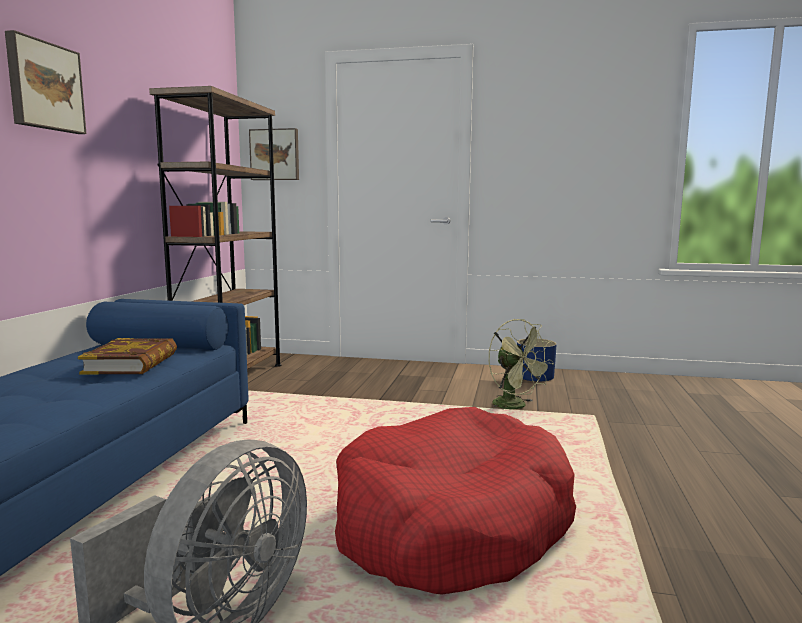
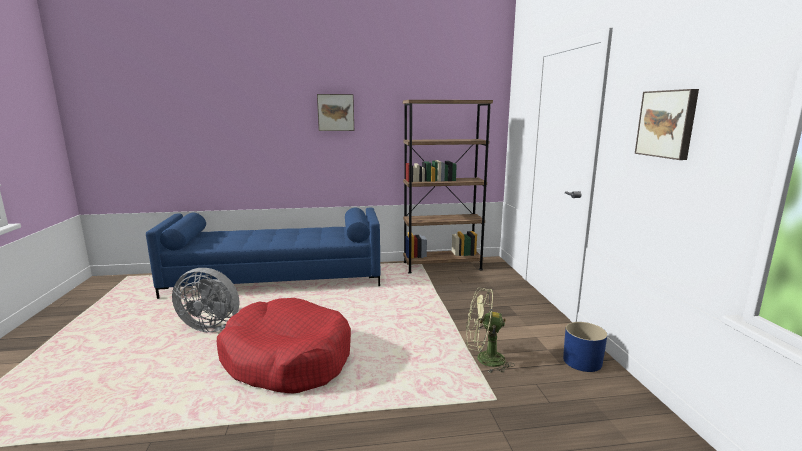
camera: 70 degrees right, 5 degrees up
(132, 363) = (316, 237): book -> none
(275, 155) = (517, 126): picture -> picture (667, 124)
(515, 406) = (484, 359): green fan -> green fan turned 60 degrees clockwise

